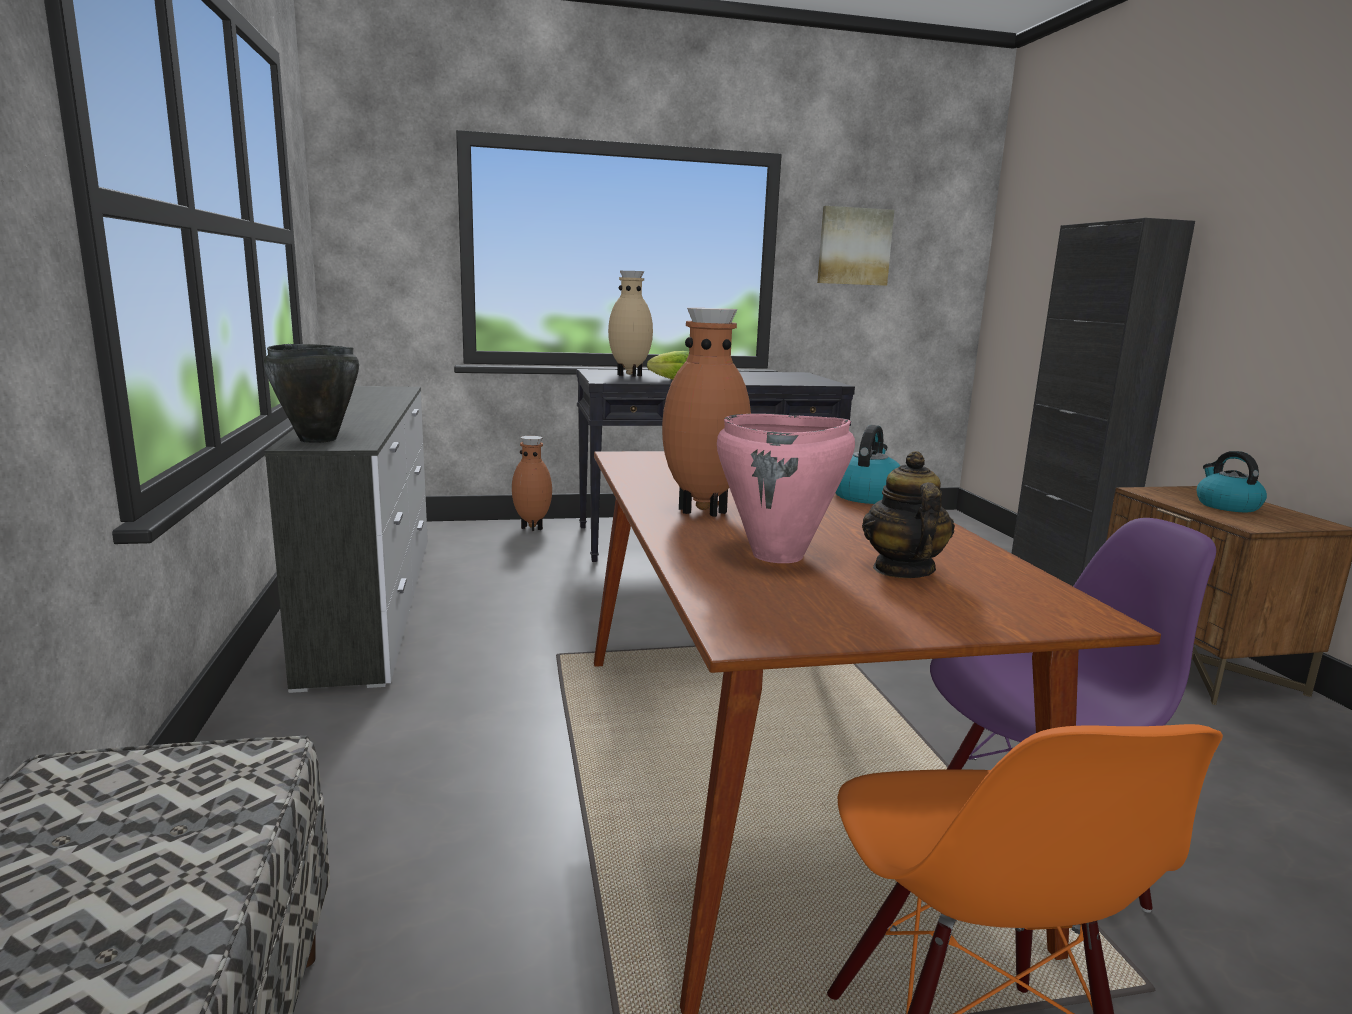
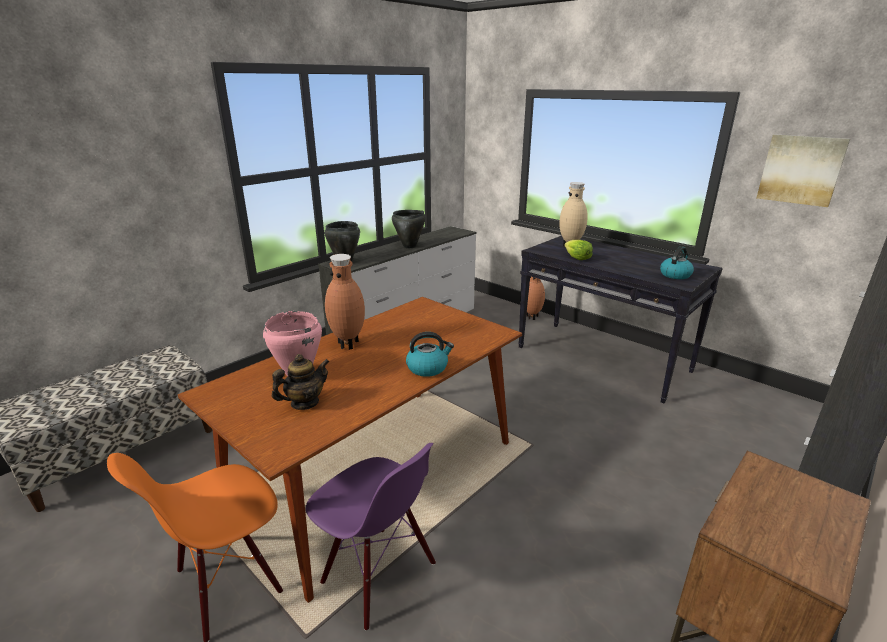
camera: 55 degrees right, 10 degrees up
(373, 409) = (409, 246): none -> black cooking pot
(1226, 506) = (787, 514): kettle -> kettle (675, 275)

